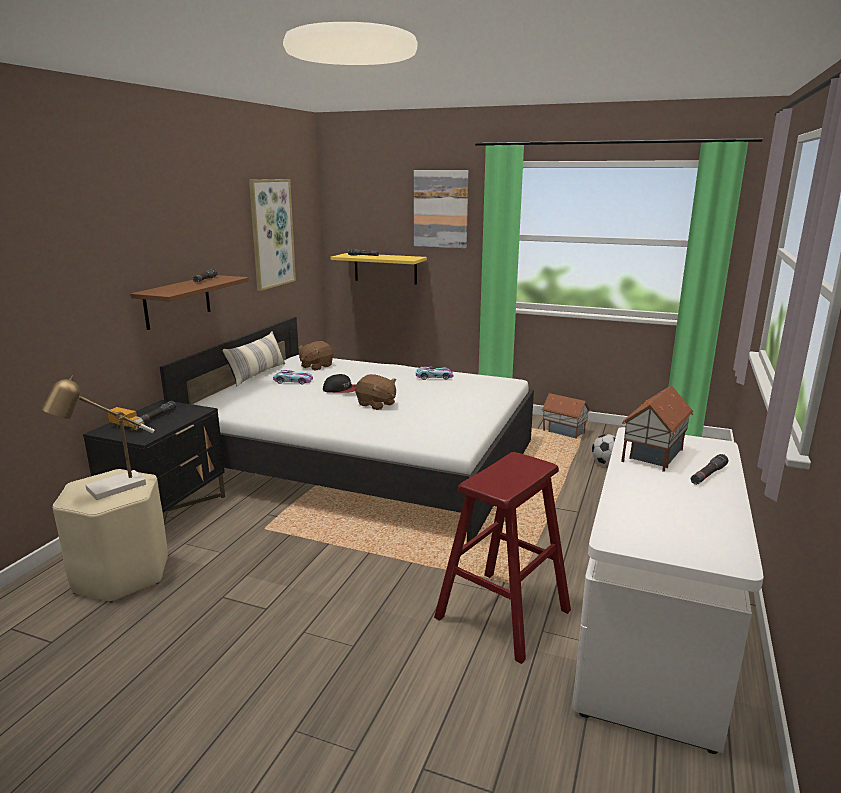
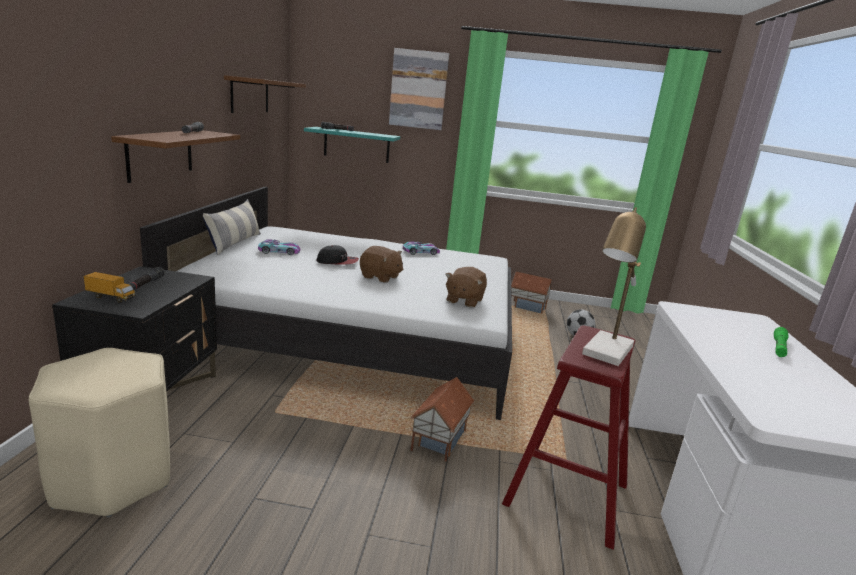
camera: 15 degrees left, 0 degrees up
(109, 490) = (106, 374): table lamp -> table lamp (606, 353)
(271, 233) = (250, 95): picture -> brown shelf
(316, 366) = (295, 238): brown plush toy -> brown plush toy (464, 300)
(385, 268) = (356, 145): yellow shelf -> turquoise shelf
(651, 455) = (713, 328): toy house -> toy house (438, 440)
(708, 475) = (779, 347): black flashlight -> green flashlight

